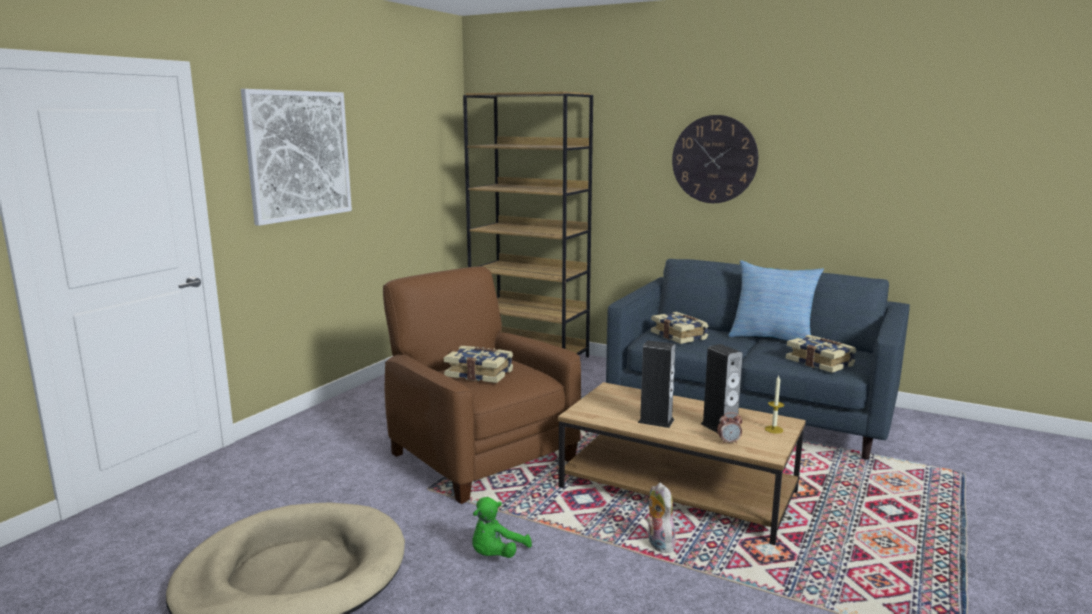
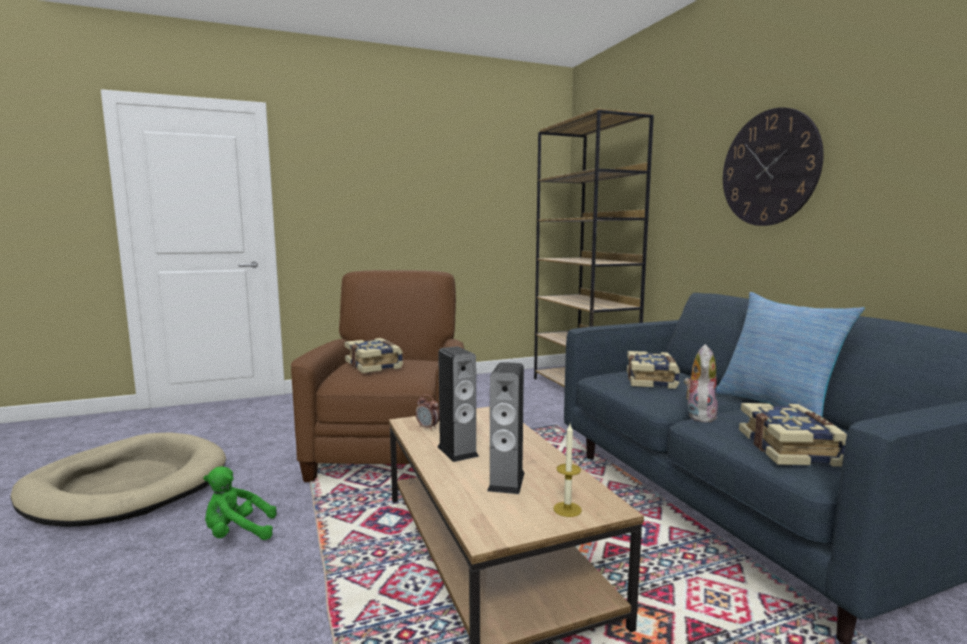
camera: 40 degrees right, 5 degrees down
(299, 155) = (366, 180): picture -> none
(658, 544) = (361, 600): plush toy -> plush toy (699, 415)
(728, 442) = (475, 500): alarm clock -> alarm clock (428, 428)

